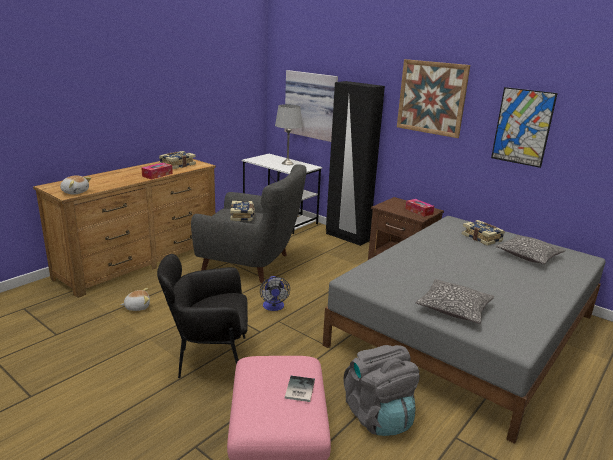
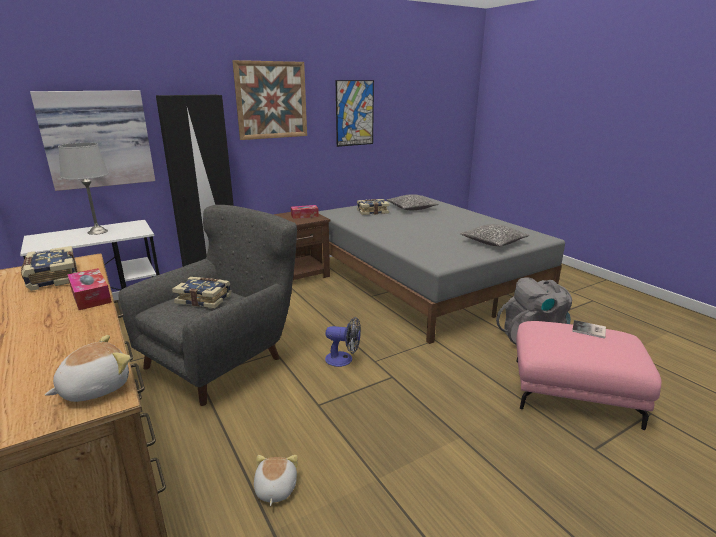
camera: 70 degrees left, 0 degrees up
(209, 362) = (446, 423): black armchair -> none

